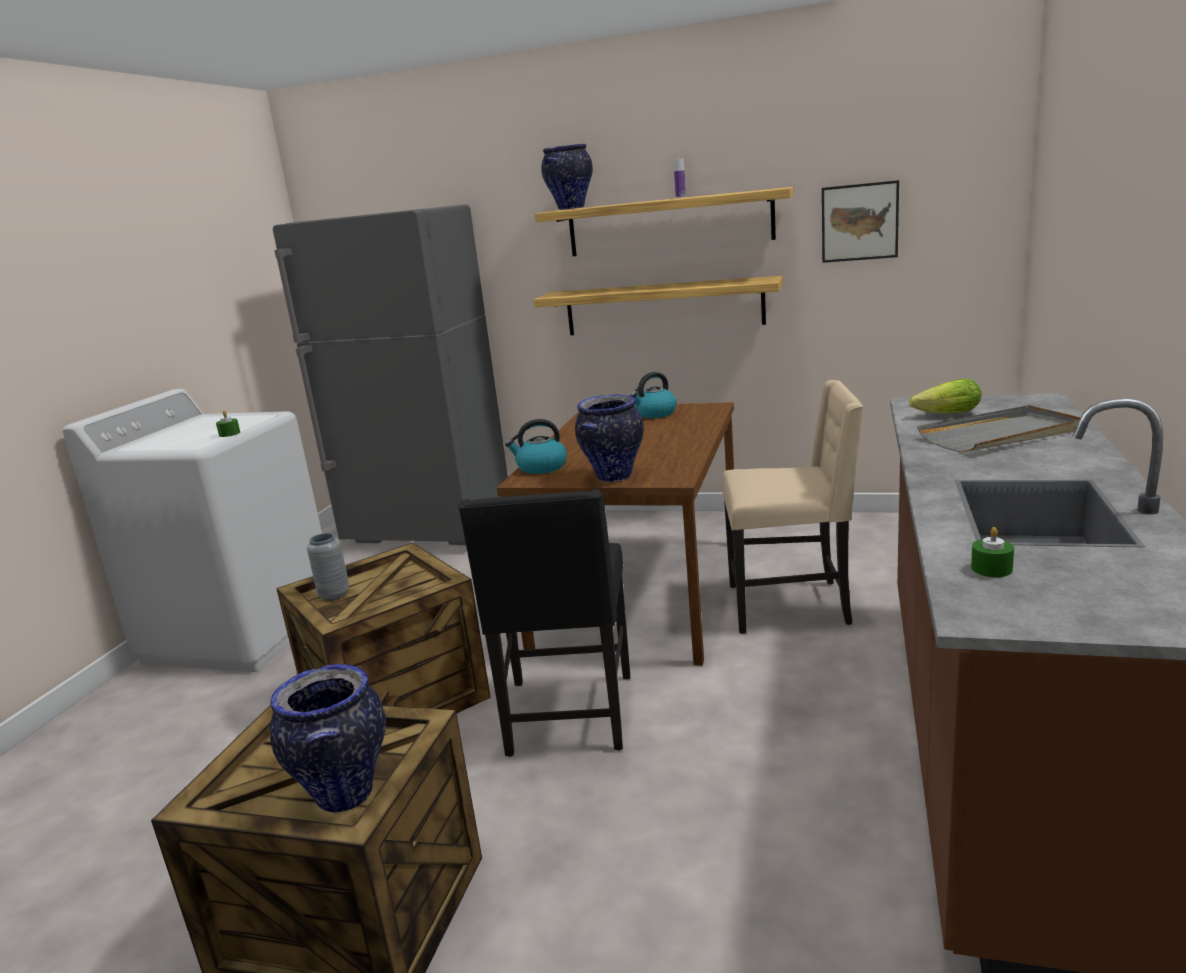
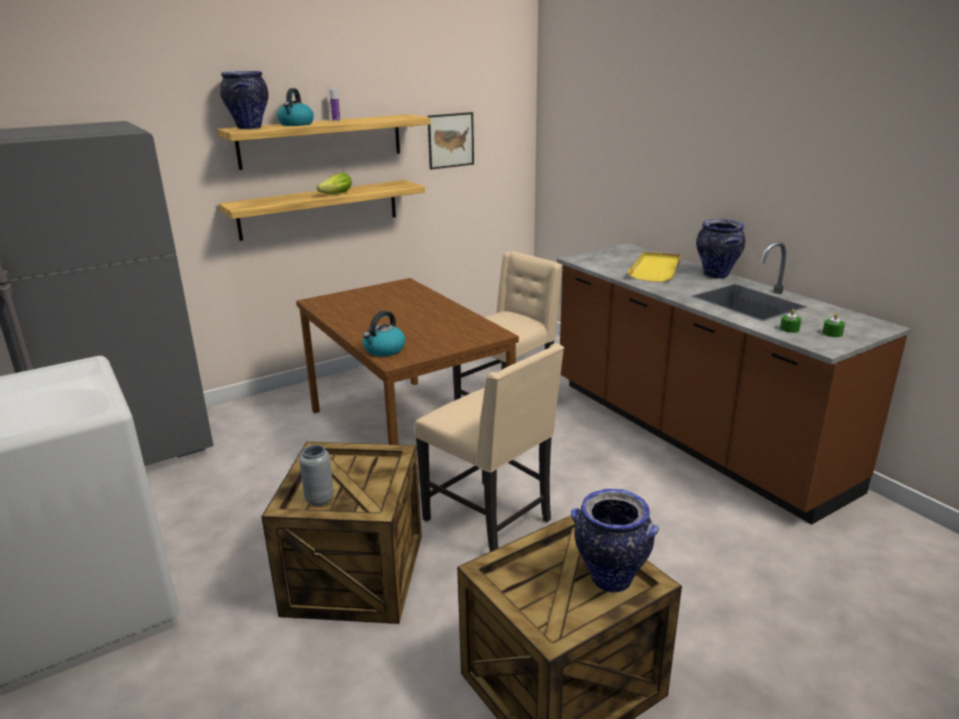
camera: 50 degrees left, 5 degrees up
(229, 434) = (101, 389): green candle -> green candle (832, 333)
(568, 716) = (490, 520): black chair -> beige chair
(613, 477) = (454, 342): vase -> vase (716, 275)
(654, 414) = (372, 295): kettle -> kettle (296, 124)
(943, 415) = (606, 263): lettuce -> lettuce (334, 195)
(1001, 435) = (656, 269): grey tray -> yellow tray

